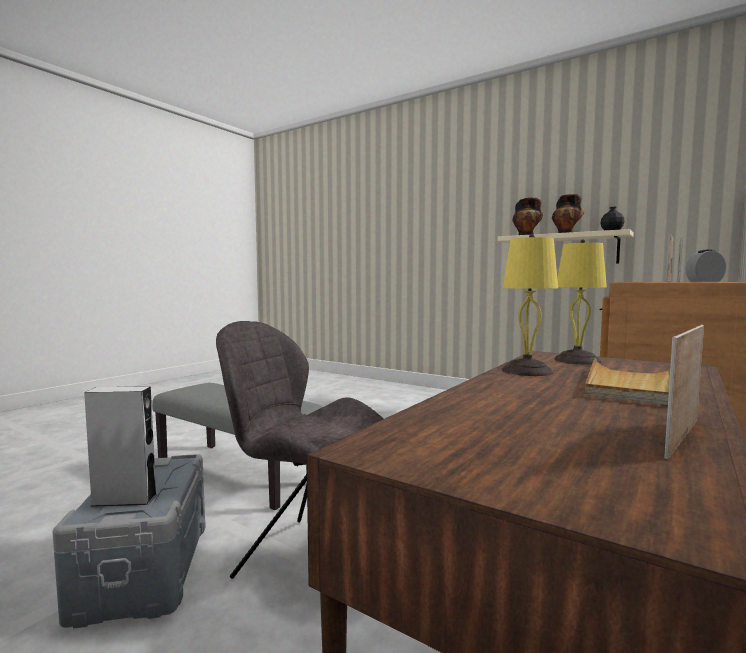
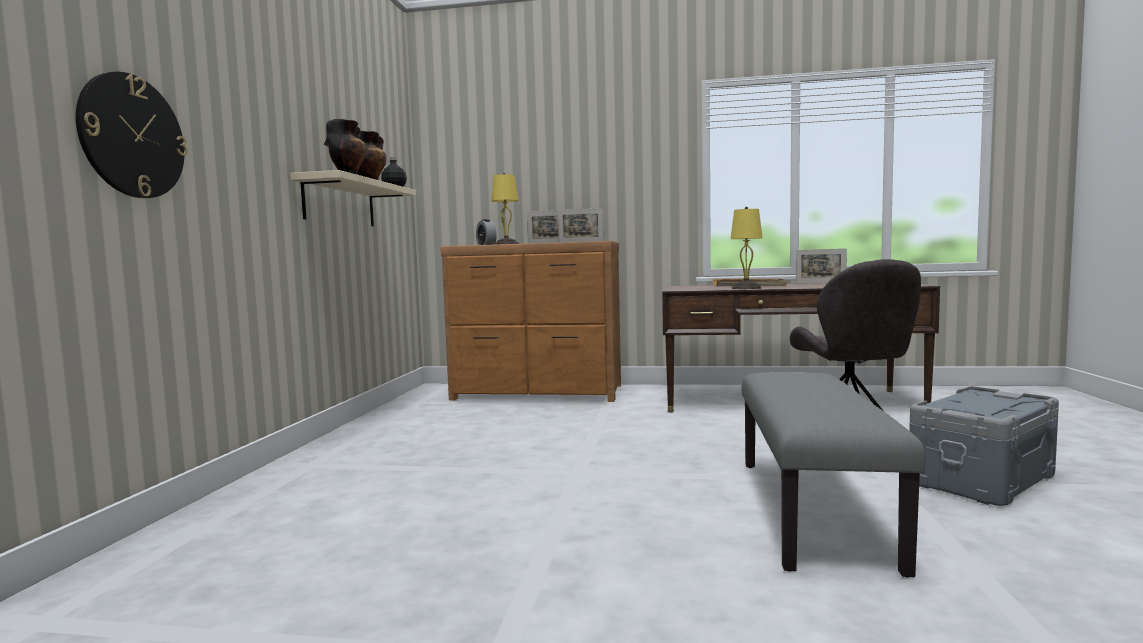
camera: 115 degrees left, 0 degrees up
(124, 500) = (1000, 401): grey speaker -> none
(413, 243) = (132, 136): none -> wall clock
(578, 360) = (689, 288): yellow table lamp -> yellow table lamp (506, 244)

